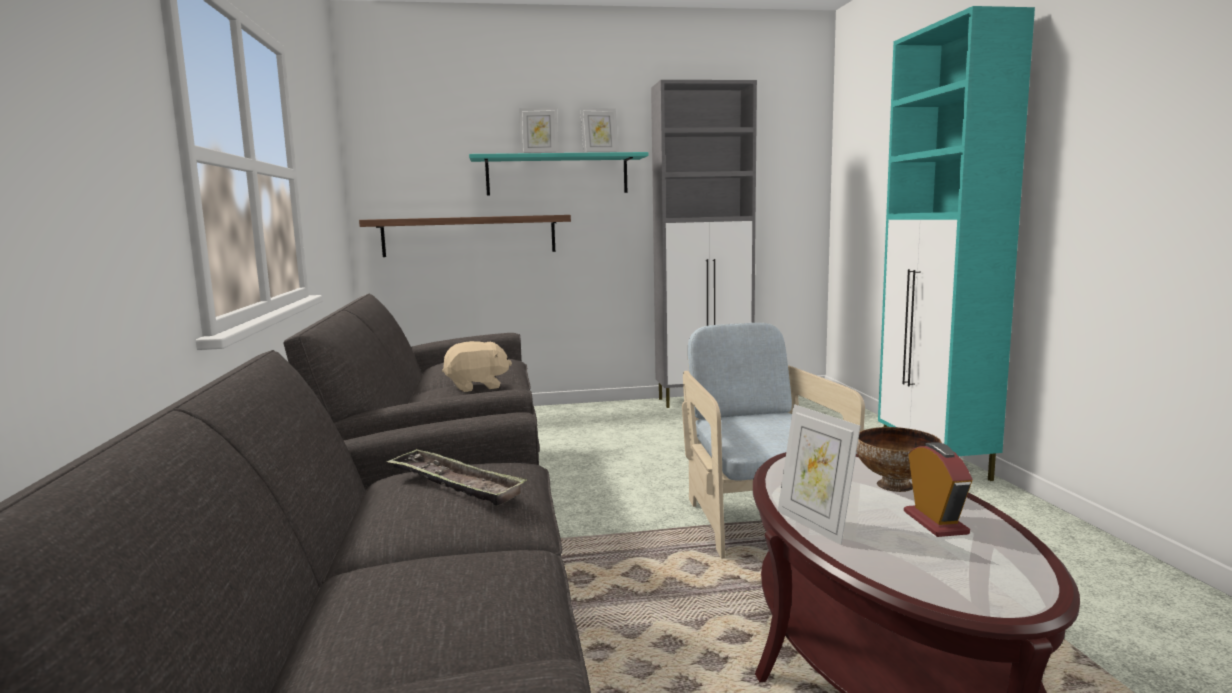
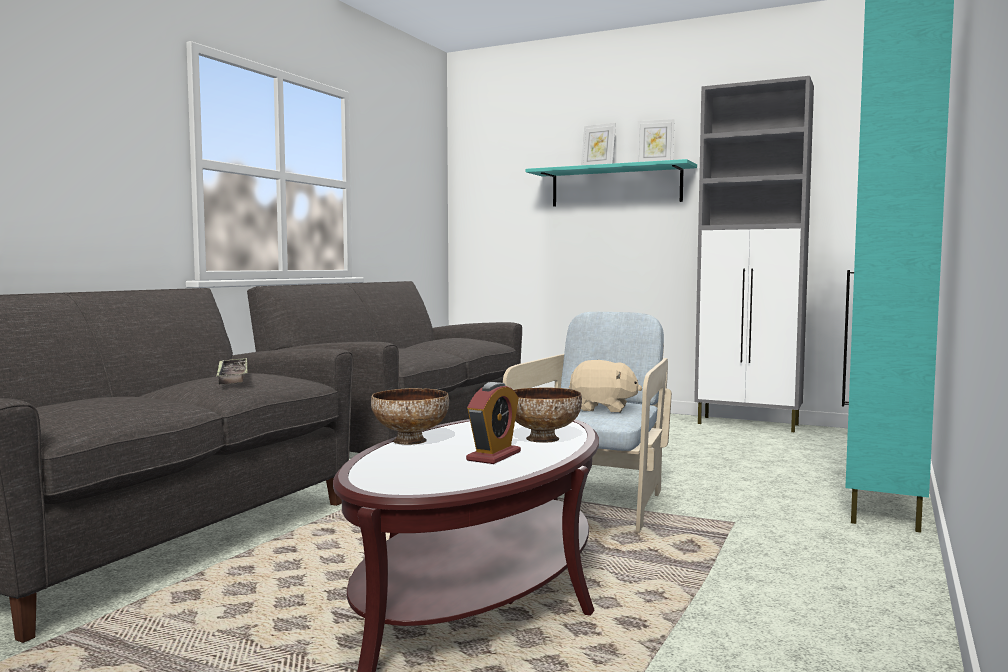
camera: 35 degrees right, 5 degrees down
(469, 235) = (537, 242): shelf -> none
(477, 387) = (408, 349): beige plush toy -> beige plush toy (602, 408)
(815, 525) = (411, 441): picture frame -> bowl

